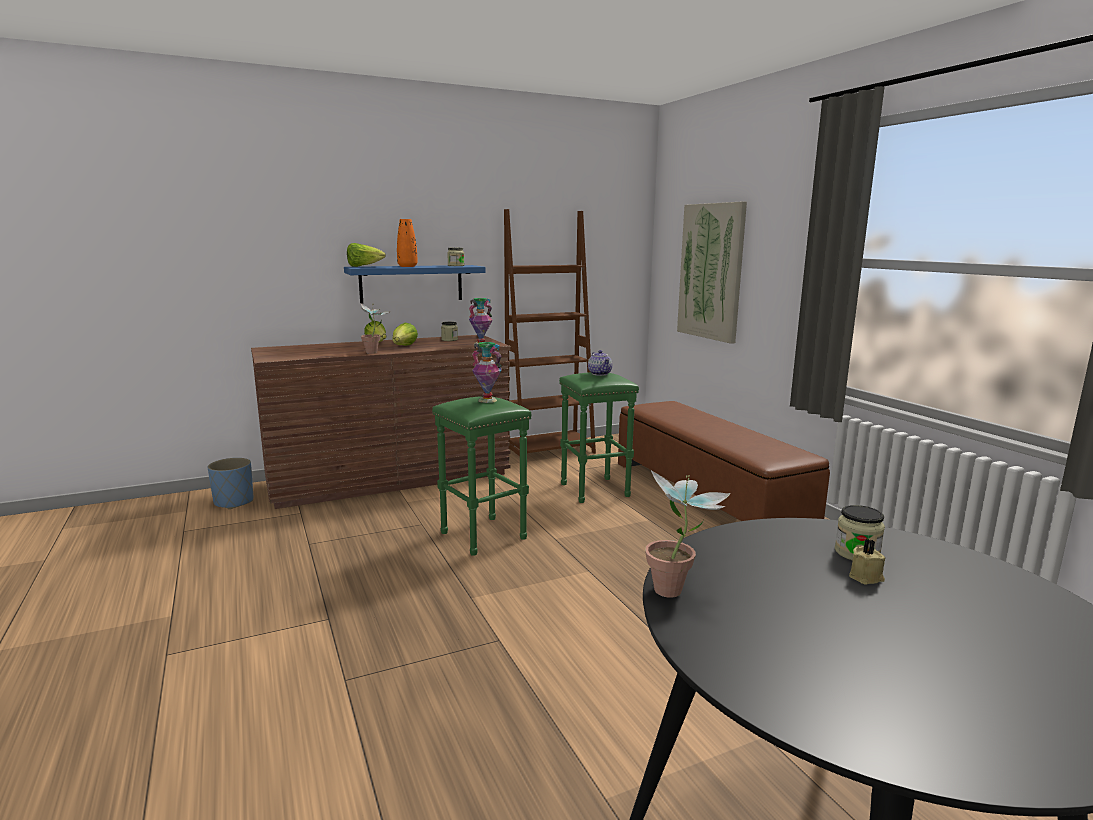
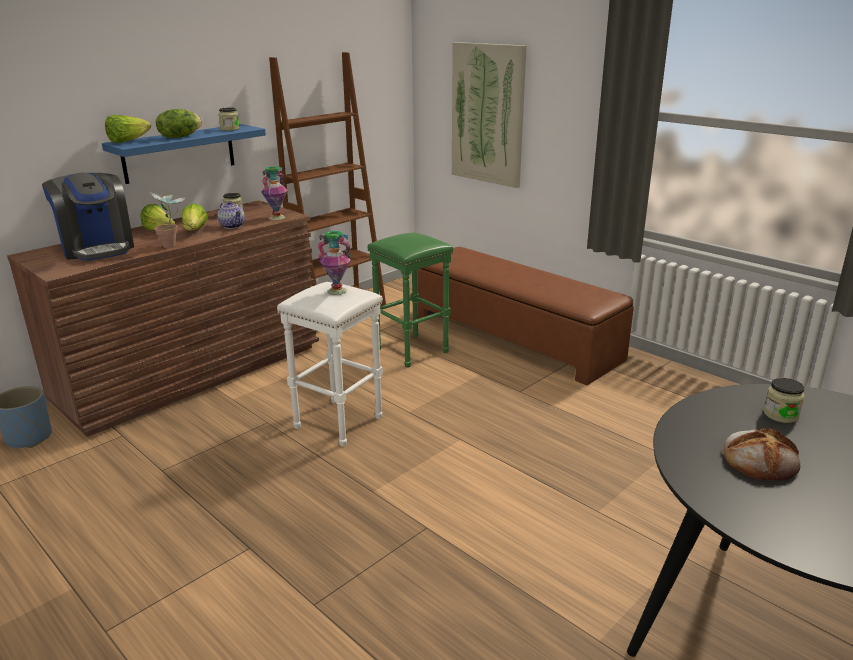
camera: 20 degrees left, 10 degrees up
(317, 349) = (97, 248): none -> coffee machine
(407, 266) = (180, 137): orange vase -> lettuce
(484, 534) = (338, 421): green stool -> white stool
(600, 374) = (412, 237): teapot -> teapot (233, 226)
(678, 593) = (698, 483): potted plant -> none
(783, 587) = (760, 459): none -> bread
(866, 577) = (803, 436): beige candle -> none

